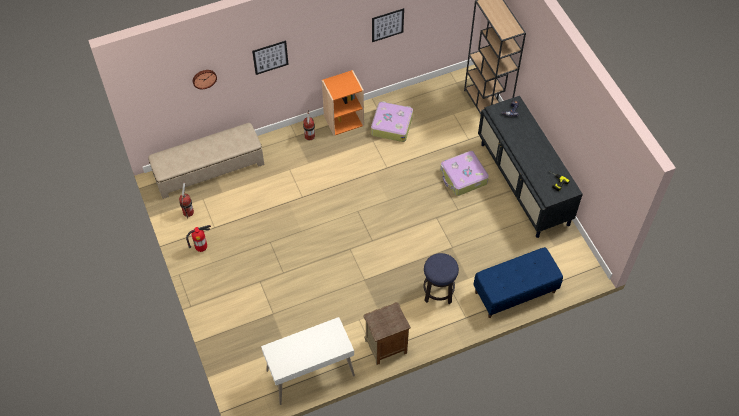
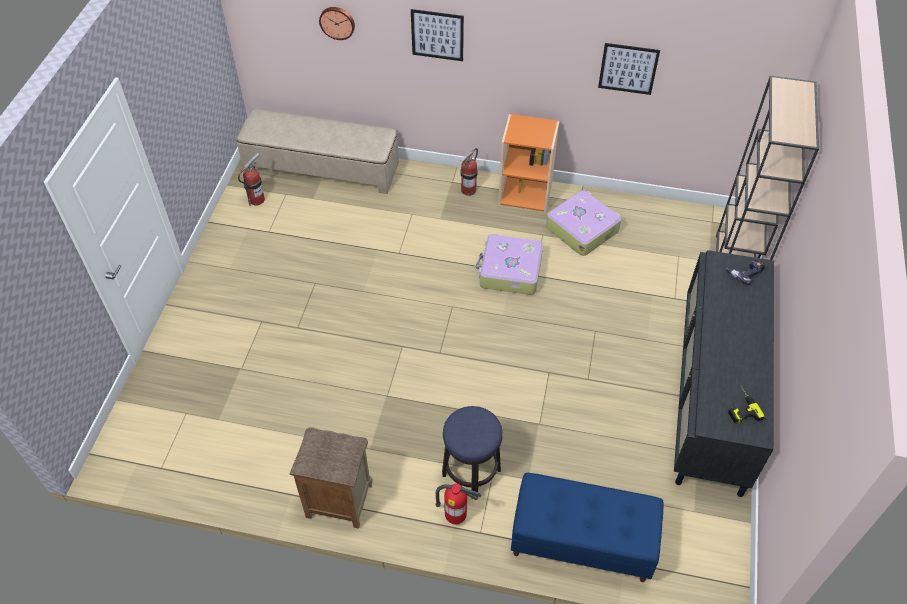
camera: 35 degrees right, 5 degrees down
(201, 248) = (234, 246): fire extinguisher -> fire extinguisher (456, 517)
(310, 373) = (215, 472): white desk -> none
(463, 177) = (628, 342): suitcase -> suitcase (509, 271)

